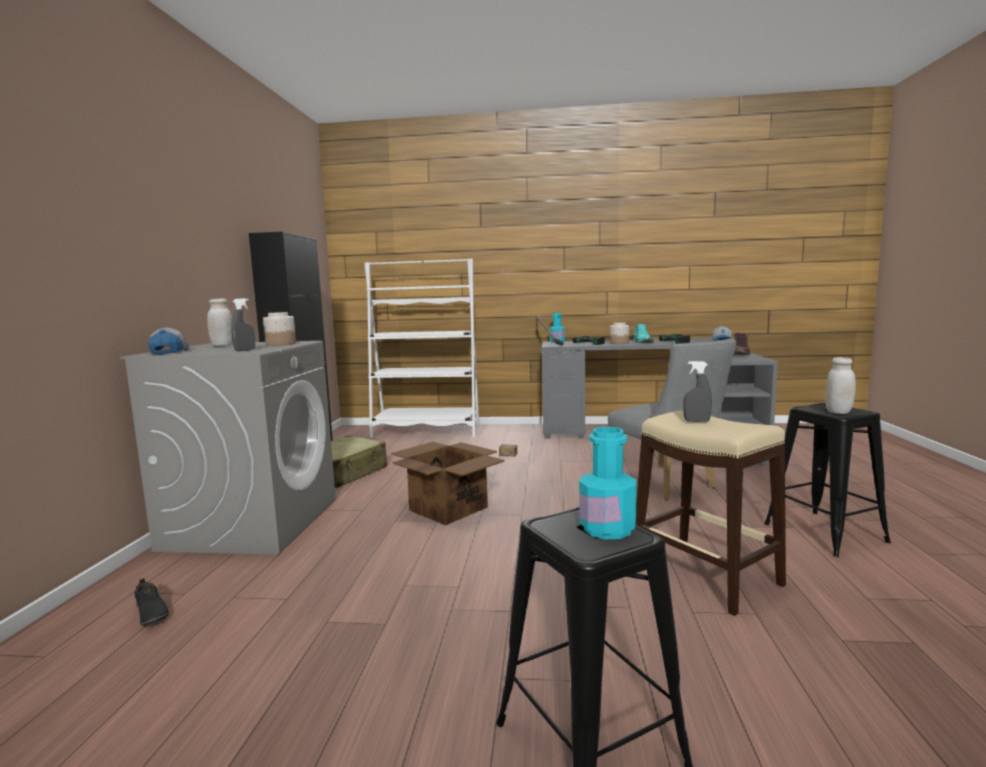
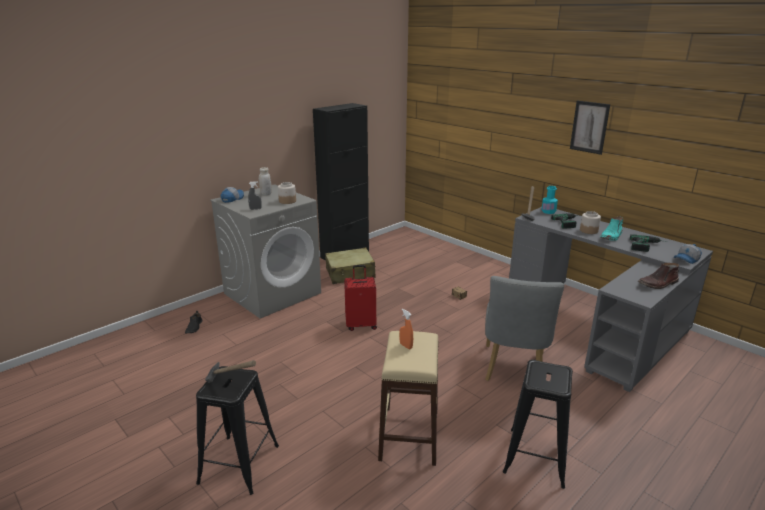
camera: 40 degrees right, 15 degrees up
(426, 431) = (444, 251): white bookcase -> none
(448, 508) = (361, 325): cardboard box -> red suitcase
(579, 246) = (589, 127): none -> picture
(607, 529) = (232, 385): turquoise bottle -> hammer
(696, 421) = (406, 346): grey spray bottle -> orange spray bottle
(838, 412) = (542, 380): white jar -> none

